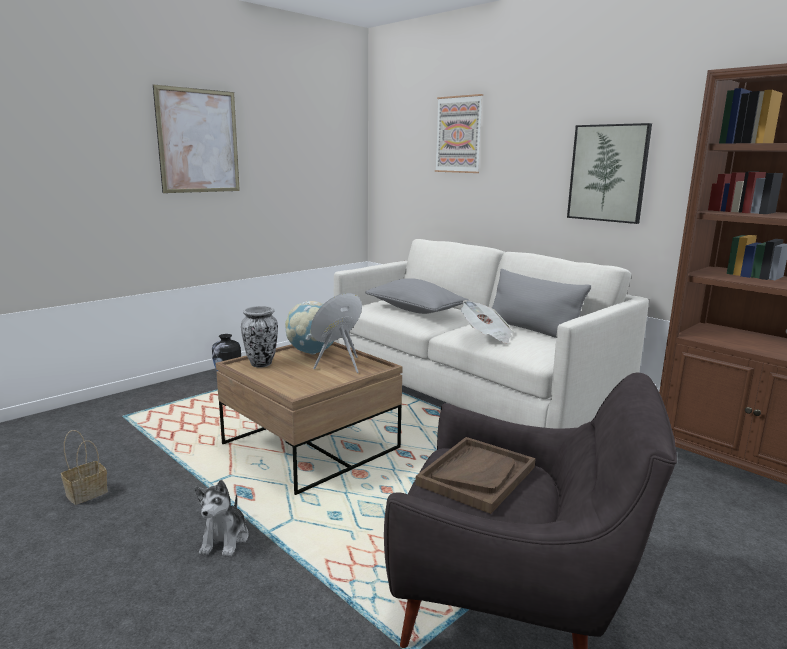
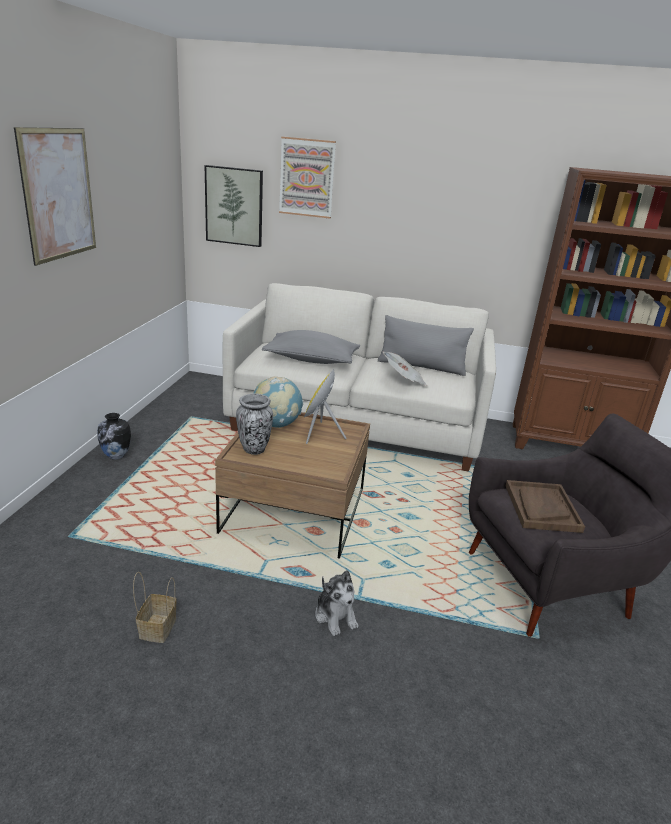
camera: 35 degrees left, 10 degrees up
(608, 173) = (461, 228): picture -> picture (234, 206)

